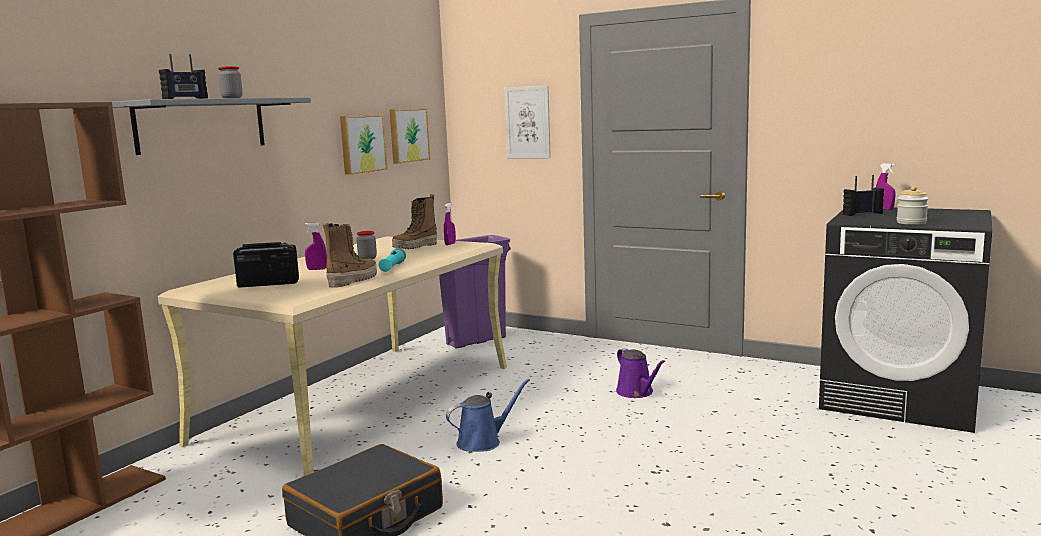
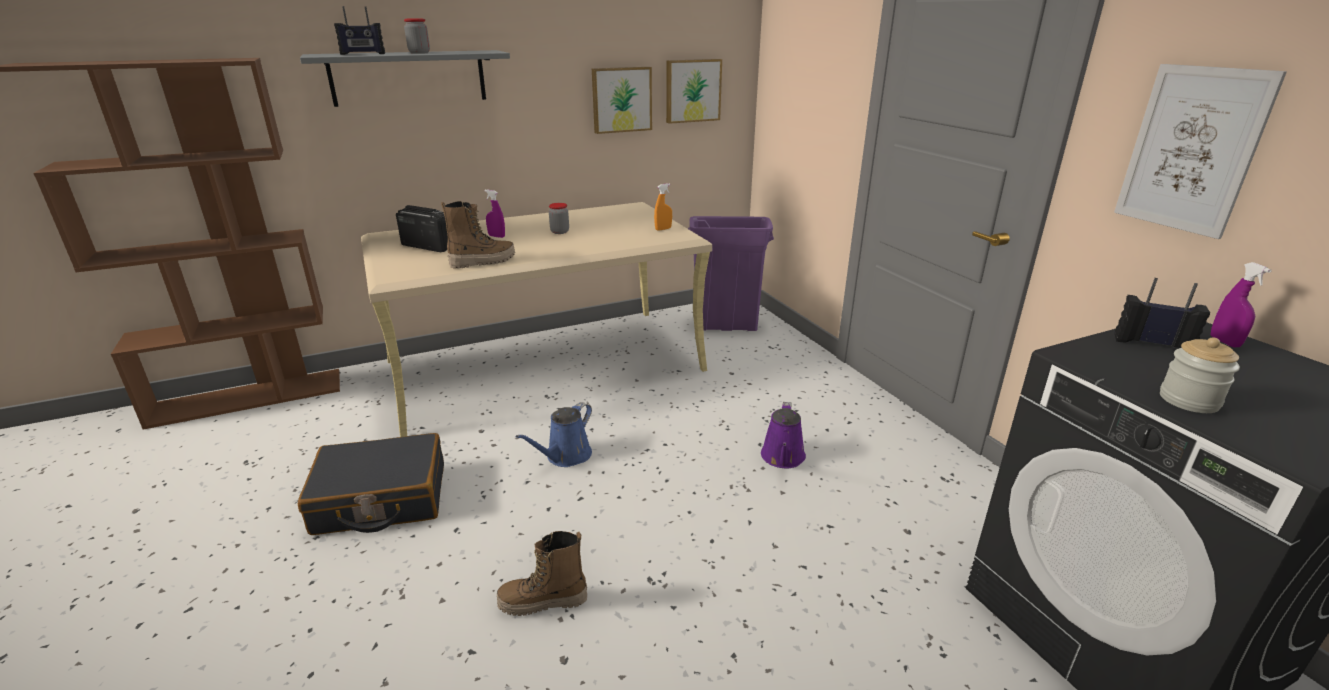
camera: 35 degrees right, 15 degrees up
(393, 267) = (548, 251): turquoise flashlight -> none
(415, 247) = (627, 225): boot -> boot (543, 602)
(450, 244) = (663, 229): purple spray bottle -> orange spray bottle
(483, 442) = (565, 456): blue watering can -> blue watering can turned 120 degrees clockwise
(528, 122) = (822, 89): picture -> picture (1191, 150)

